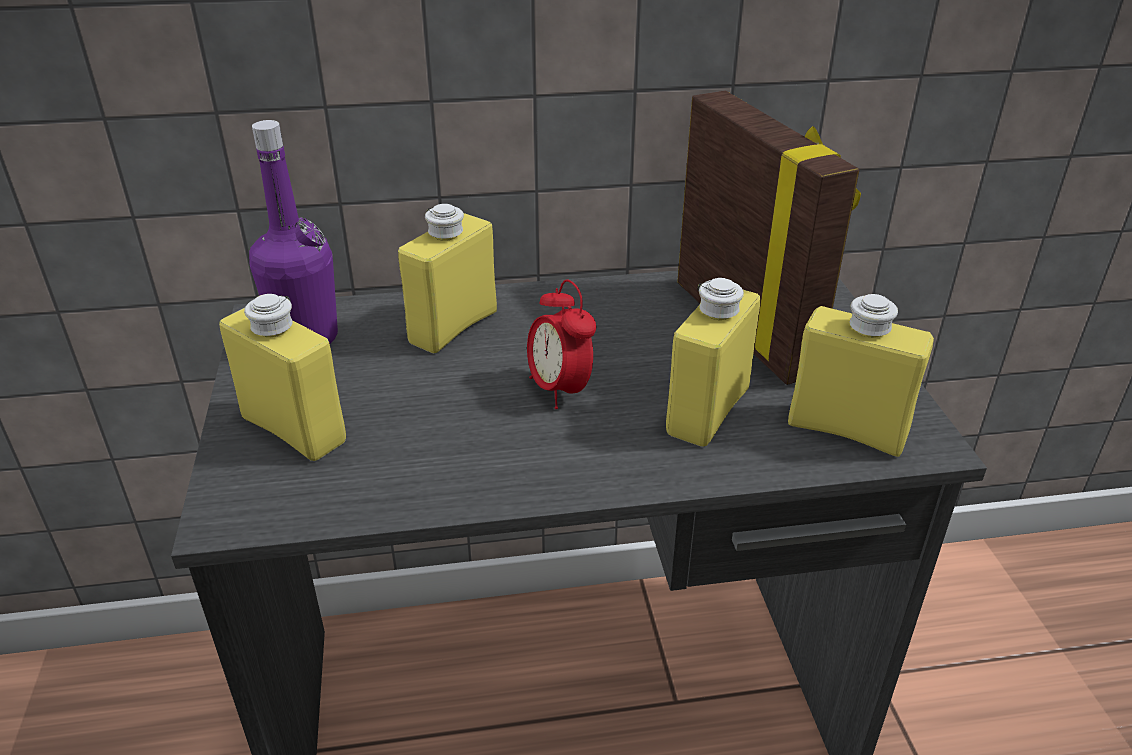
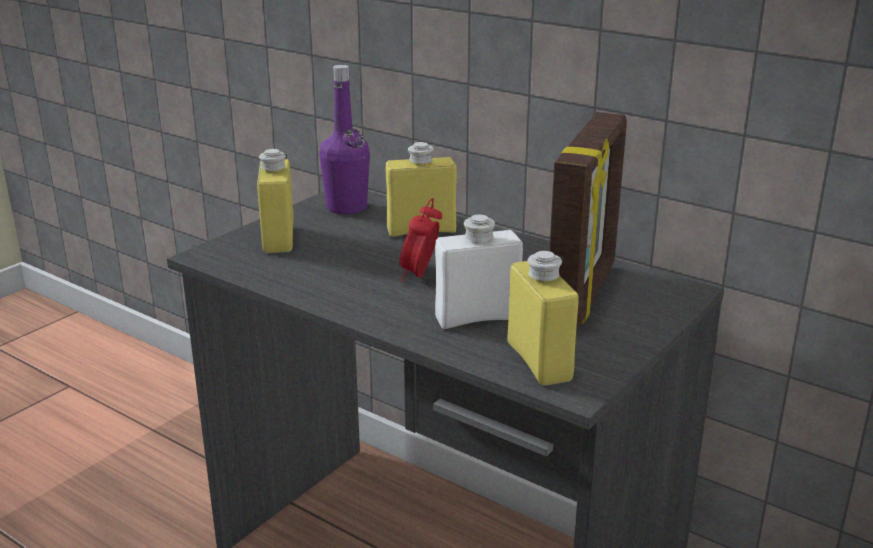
camera: 45 degrees right, 10 degrees down
(707, 411) = (477, 318): yellow bottle -> white bottle

